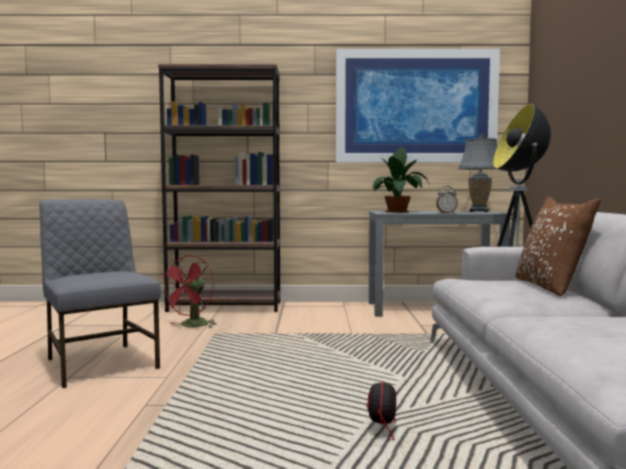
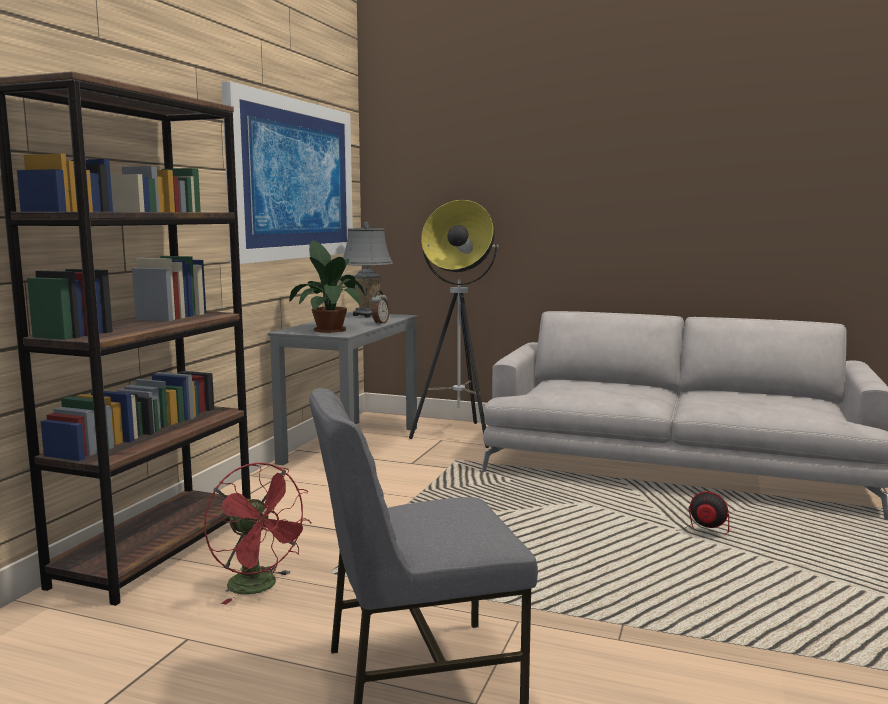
camera: 70 degrees left, 5 degrees up
(551, 287) = (594, 383): brown pillow -> none

